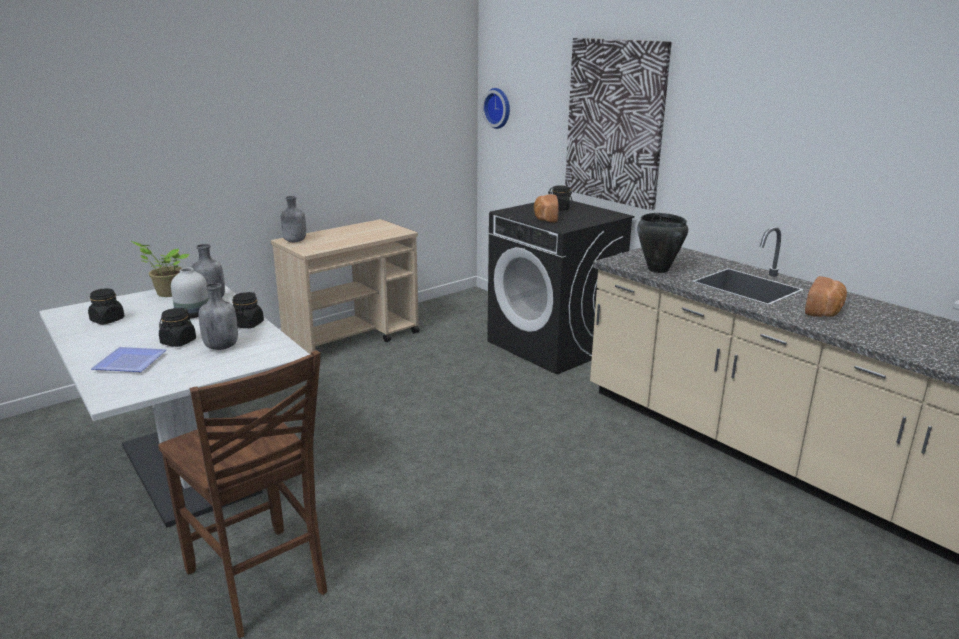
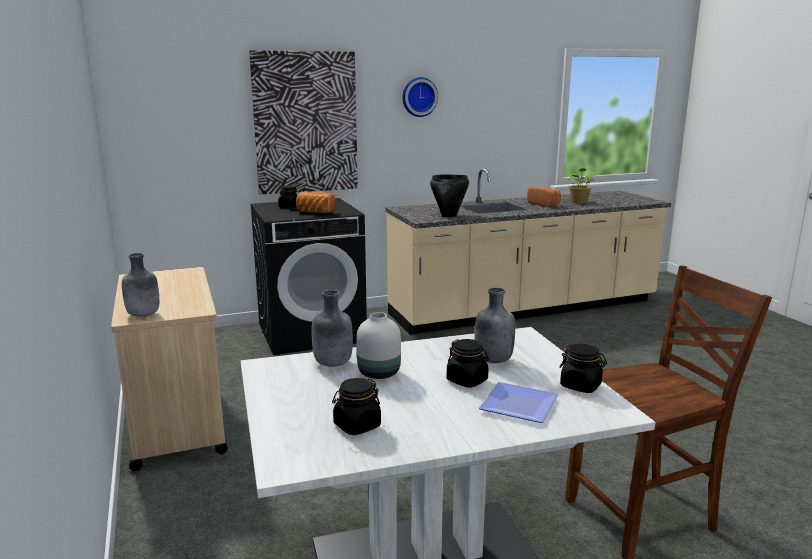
camera: 70 degrees left, 5 degrees down
(167, 293) = (278, 388): potted plant -> potted plant (579, 202)
(247, 324) = (433, 347): black jar -> black jar (581, 386)
(498, 108) = (142, 129): wall clock -> wall clock (419, 97)

